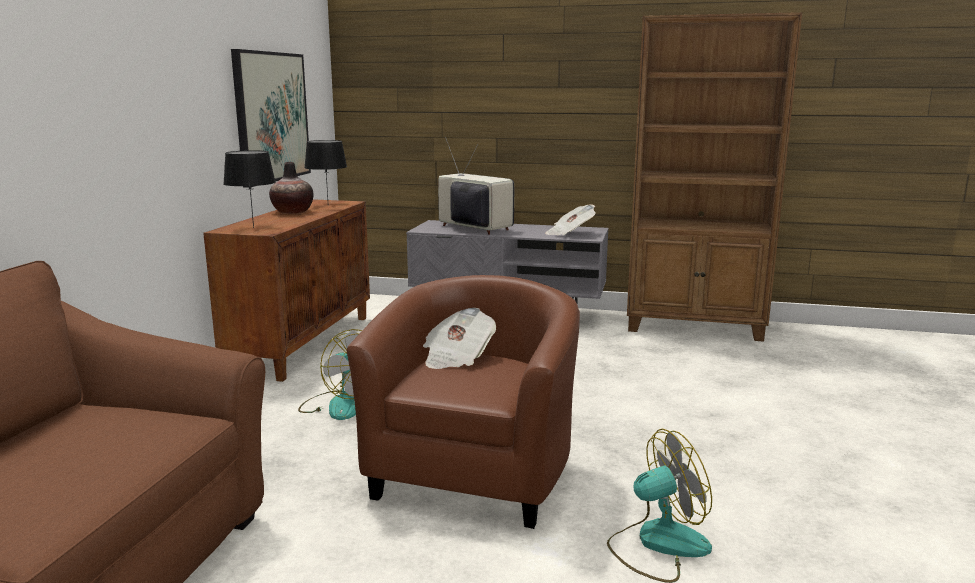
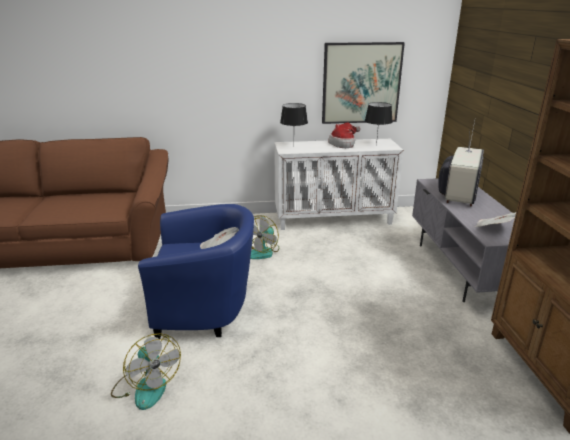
camera: 70 degrees right, 10 degrees up
(292, 212) = (344, 144): vase -> hat
(302, 343) = (334, 219): brown cabinet -> white cabinet
(476, 473) = (206, 309): brown armchair -> blue armchair

